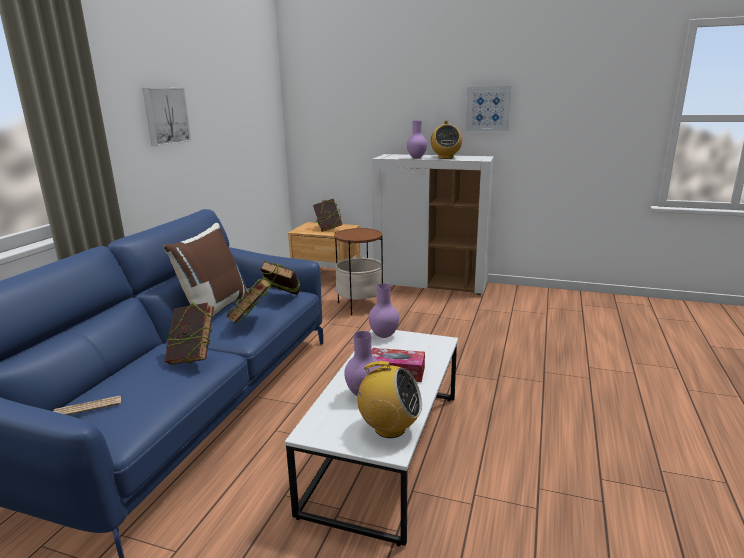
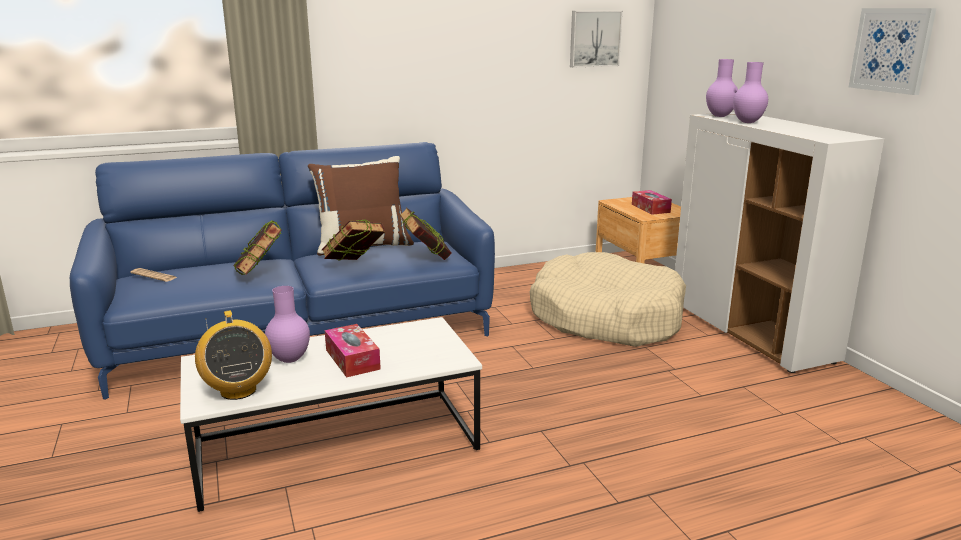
camera: 50 degrees right, 0 degrees up
(165, 116) = (417, 35): picture -> picture (594, 38)
(328, 229) = (650, 208): book -> tissue box
(360, 305) = (605, 318): side table -> beige dog bed
(384, 335) = (428, 328): purple vase -> purple vase (720, 116)
(445, 157) = (789, 128): radio -> none

